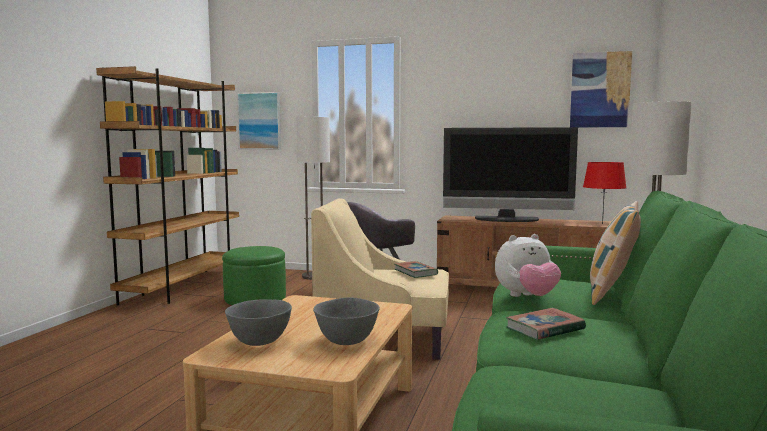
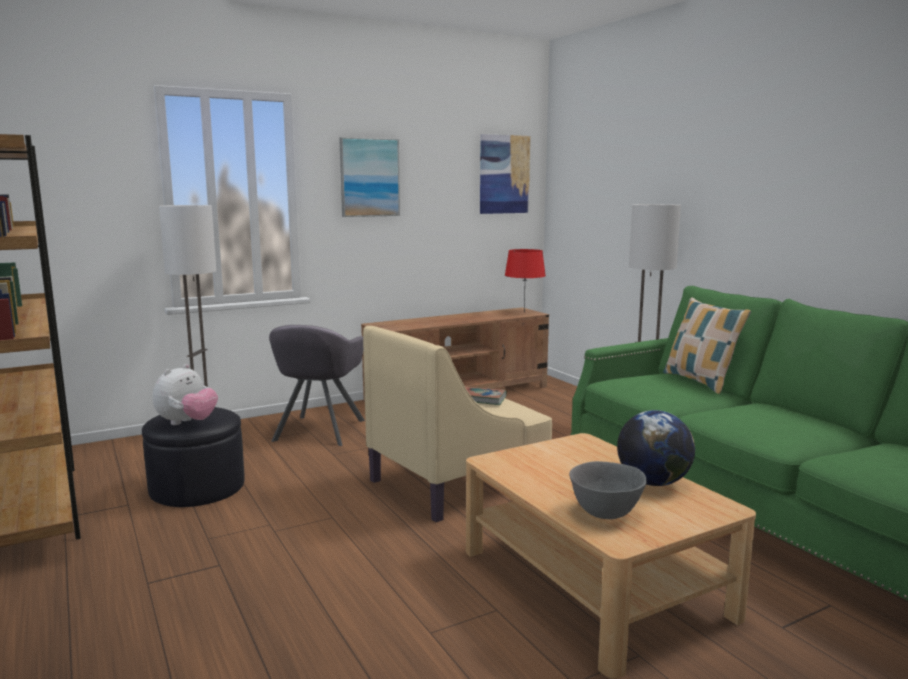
camera: 45 degrees left, 5 degrees up
(255, 298) = (197, 487): green ottoman -> black ottoman
(259, 121) = (63, 209): picture -> picture (369, 177)
(347, 340) = (653, 482): grey bowl -> globe
(506, 219) = (438, 320): television -> none
(526, 297) = (673, 399): plush toy -> plush toy (187, 423)
(545, 329) = (766, 422): book -> none

